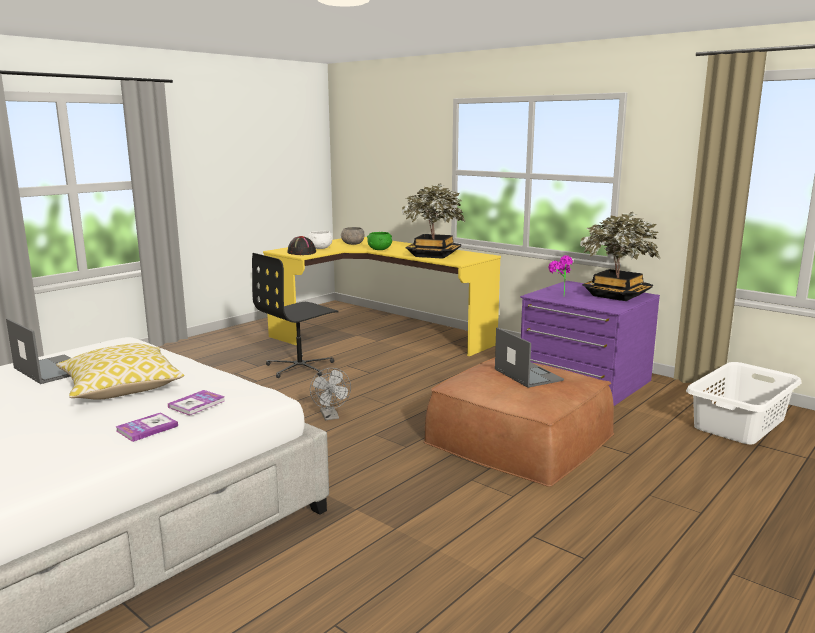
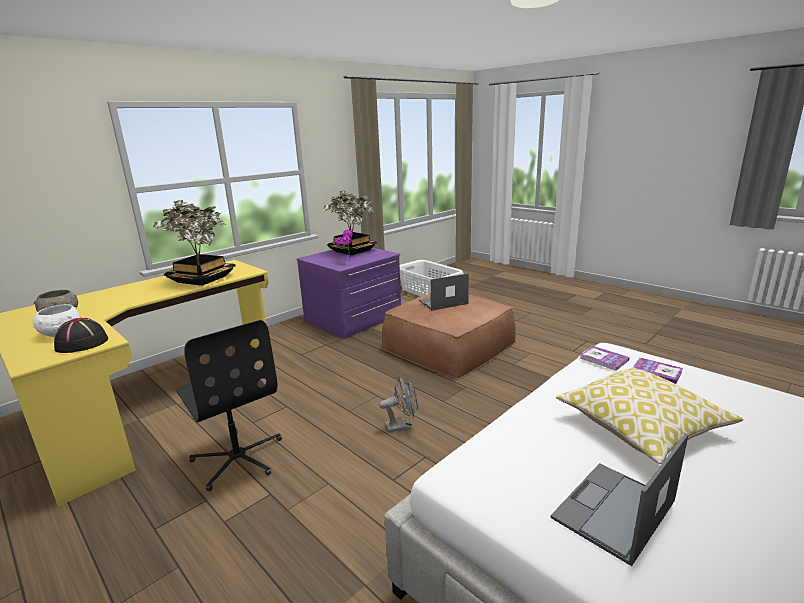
camera: 85 degrees left, 5 degrees up
(147, 428) = (721, 388): book -> book (603, 359)
(380, 249) = (130, 300): green bowl -> none

